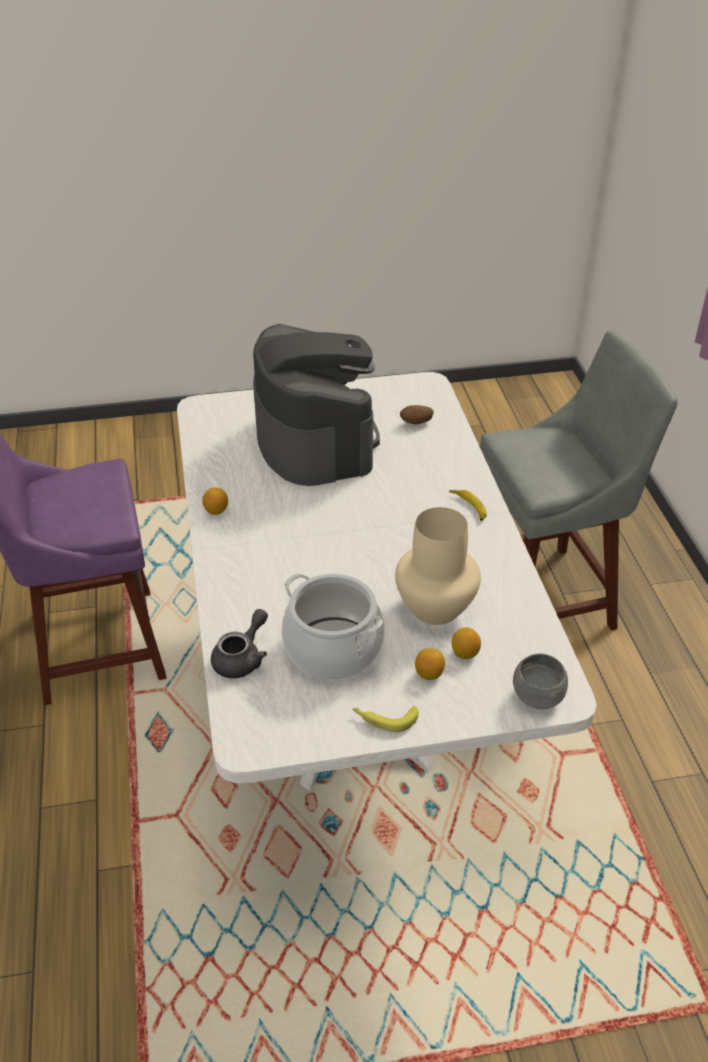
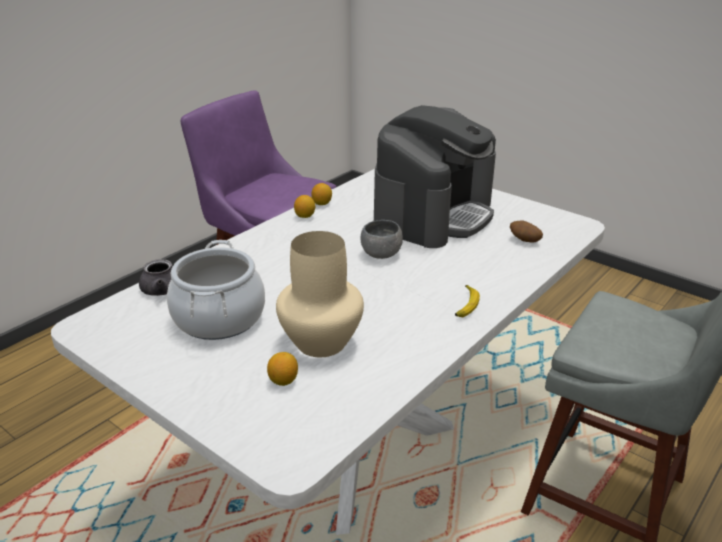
camera: 50 degrees right, 10 degrees down
(384, 719) = (163, 374): banana -> none
(429, 674) = (238, 373): lemon -> lemon (322, 203)
(537, 696) = (273, 446): grey bowl -> grey bowl (381, 254)

